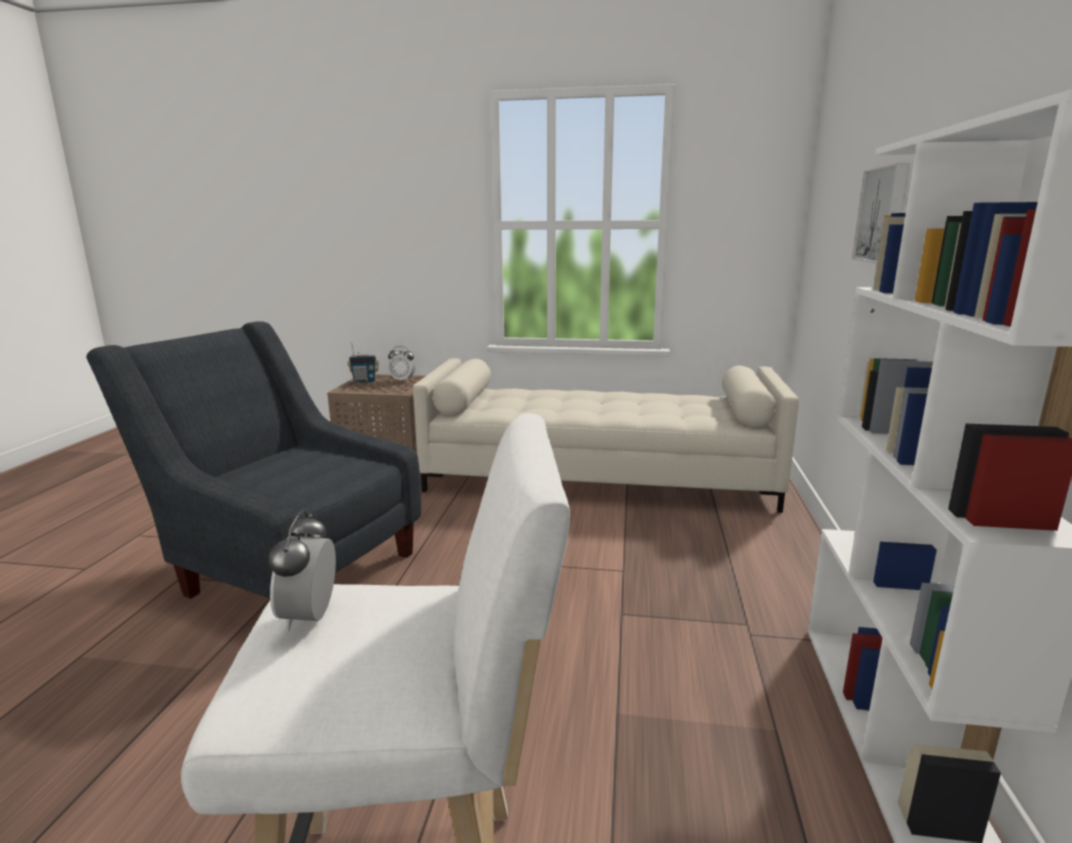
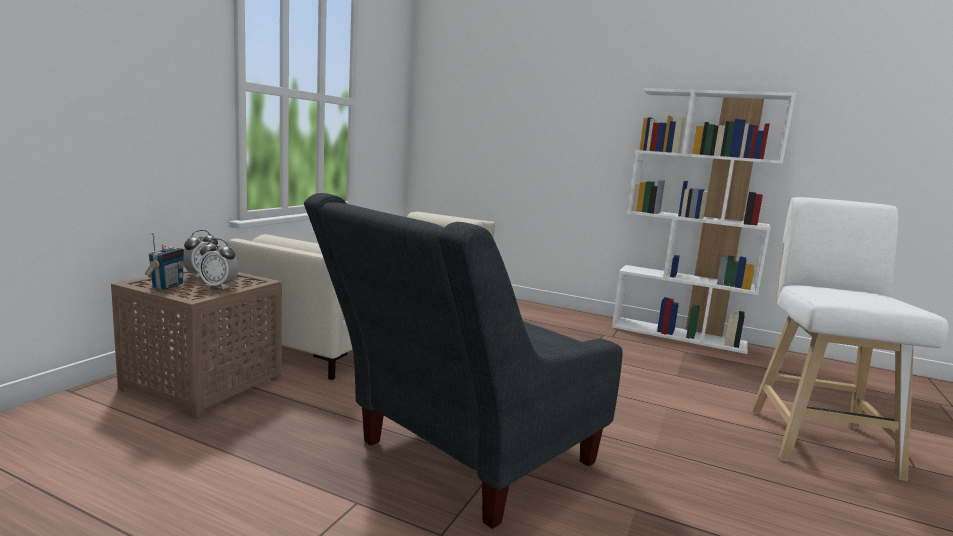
camera: 75 degrees left, 5 degrees down
(310, 617) = (850, 297): alarm clock -> alarm clock (219, 286)
(884, 215) = (557, 114): picture -> none

